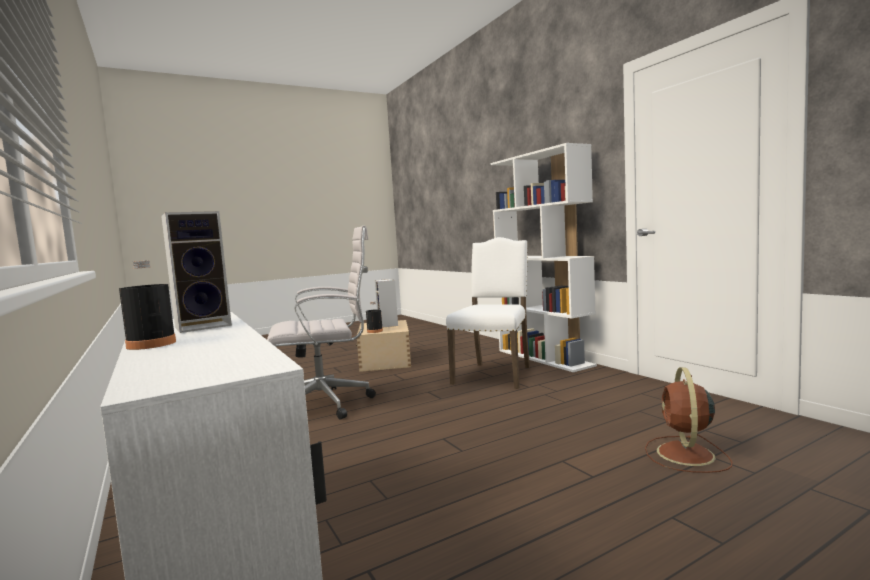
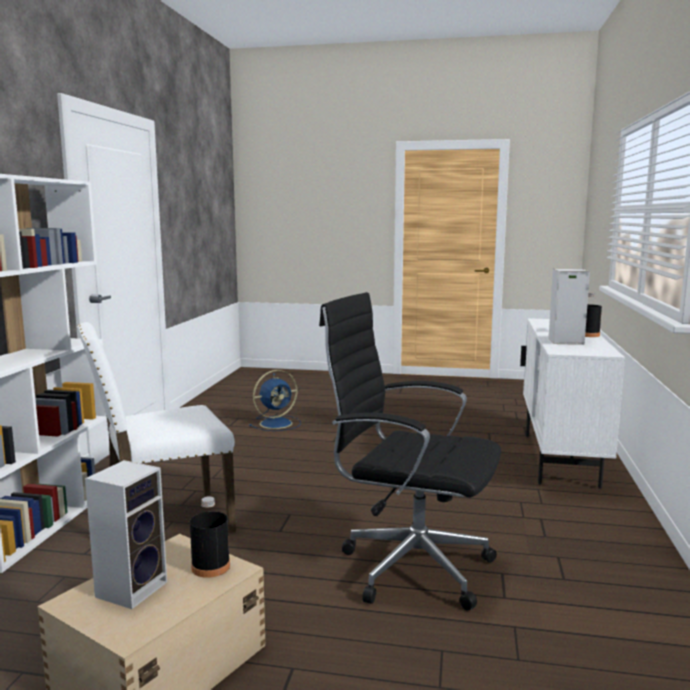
camera: 140 degrees left, 5 degrees up
(328, 404) = (409, 566): white office chair -> black office chair
(686, 455) = (277, 423): brown fan -> blue fan

